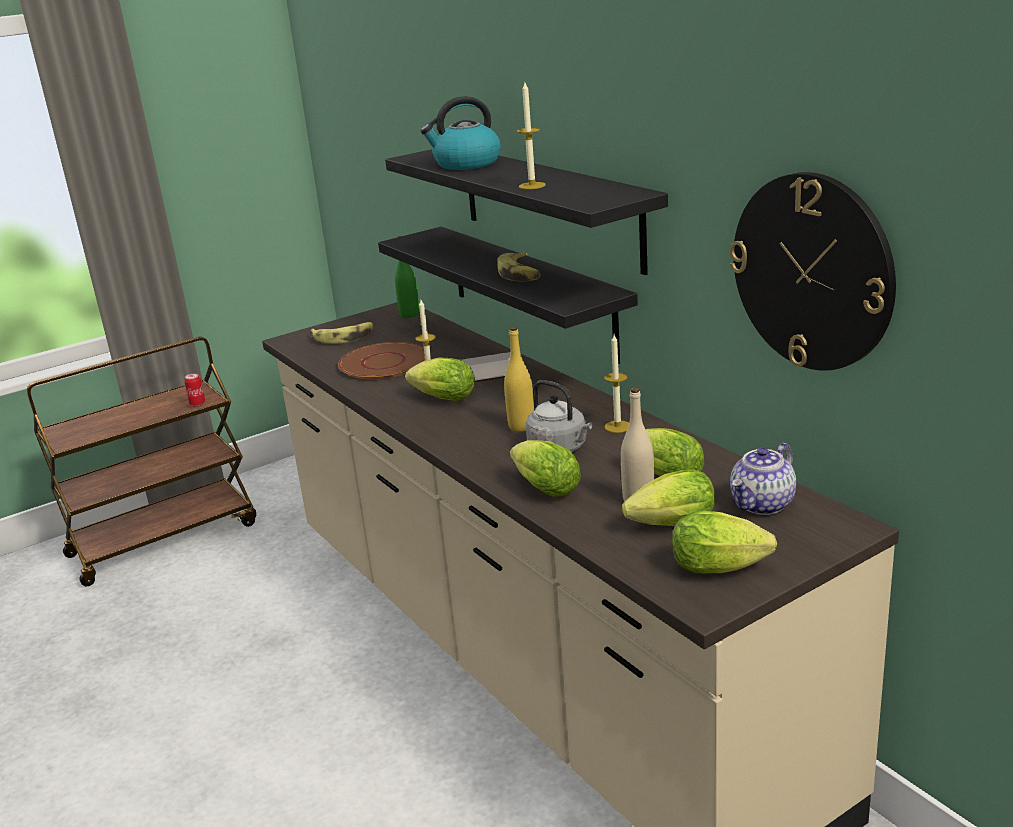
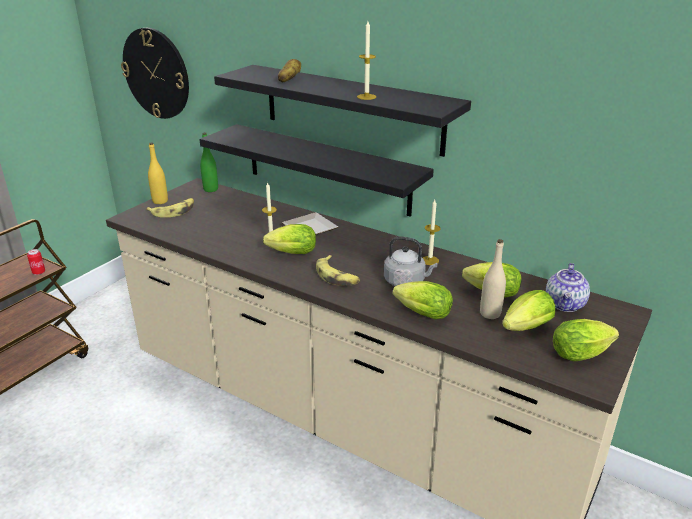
camera: 25 degrees left, 5 degrees up
(384, 363) = (223, 229): brown plate -> none
(466, 164) = (289, 80): kettle -> potato
(521, 274) = (338, 159): banana -> banana (337, 276)
(521, 426) = (365, 268): yellow bottle -> yellow bottle (160, 201)
(812, 272) = (596, 152): wall clock -> wall clock (156, 73)

